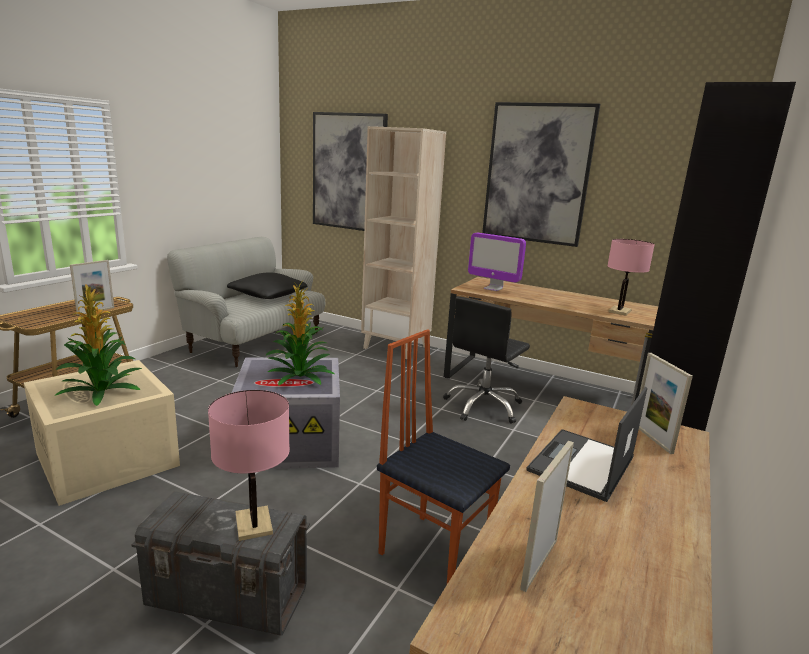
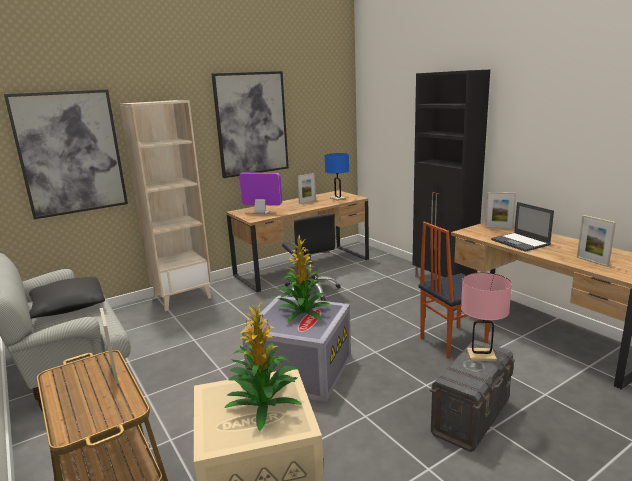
camera: 60 degrees left, 0 degrees up
(493, 288) = (262, 213): monitor -> monitor turned 135 degrees counterclockwise
(573, 300) = (307, 202): none -> picture frame
(619, 311) = (338, 198): pink table lamp -> blue table lamp

